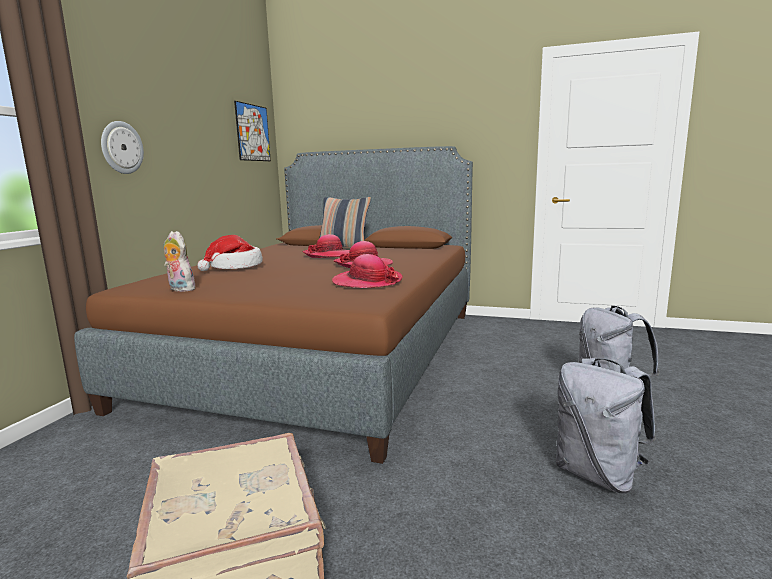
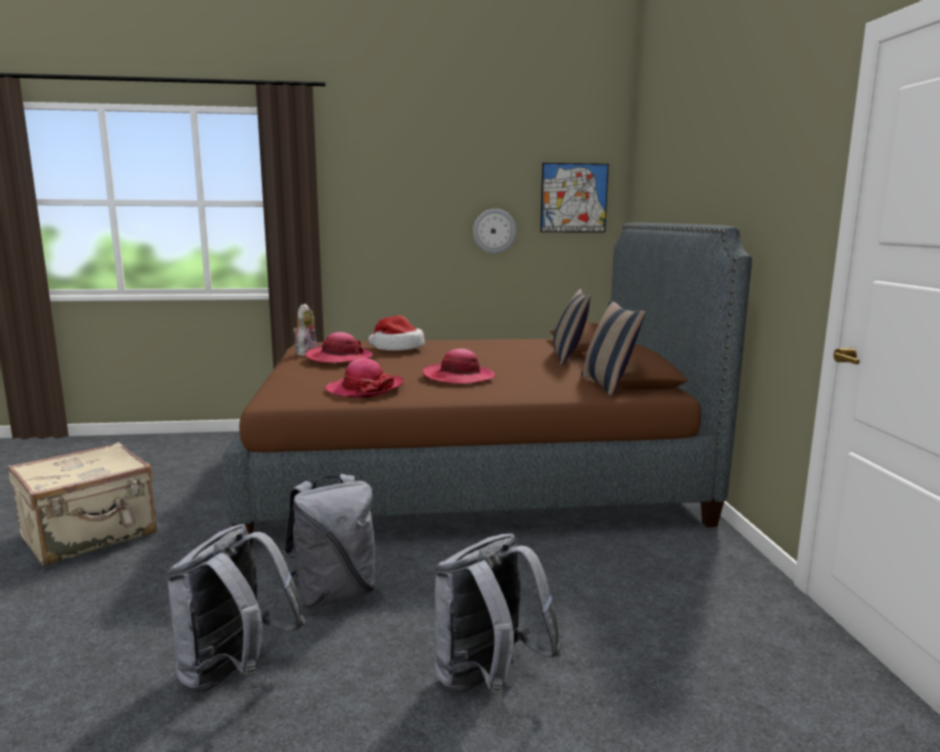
camera: 65 degrees right, 0 degrees up
(121, 147) = (369, 225): wall clock -> wall clock (494, 231)
(329, 255) = (501, 361): hat -> hat (339, 358)
(424, 249) = (607, 385): none -> pillow
(492, 425) = (334, 593): none -> grey backpack

